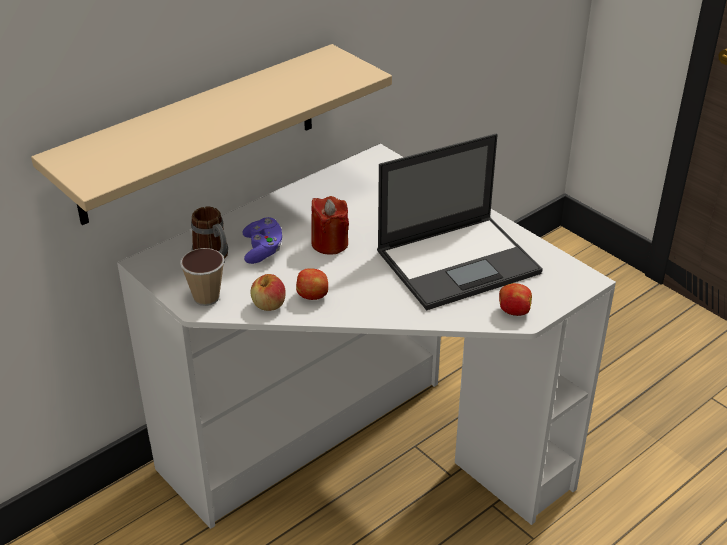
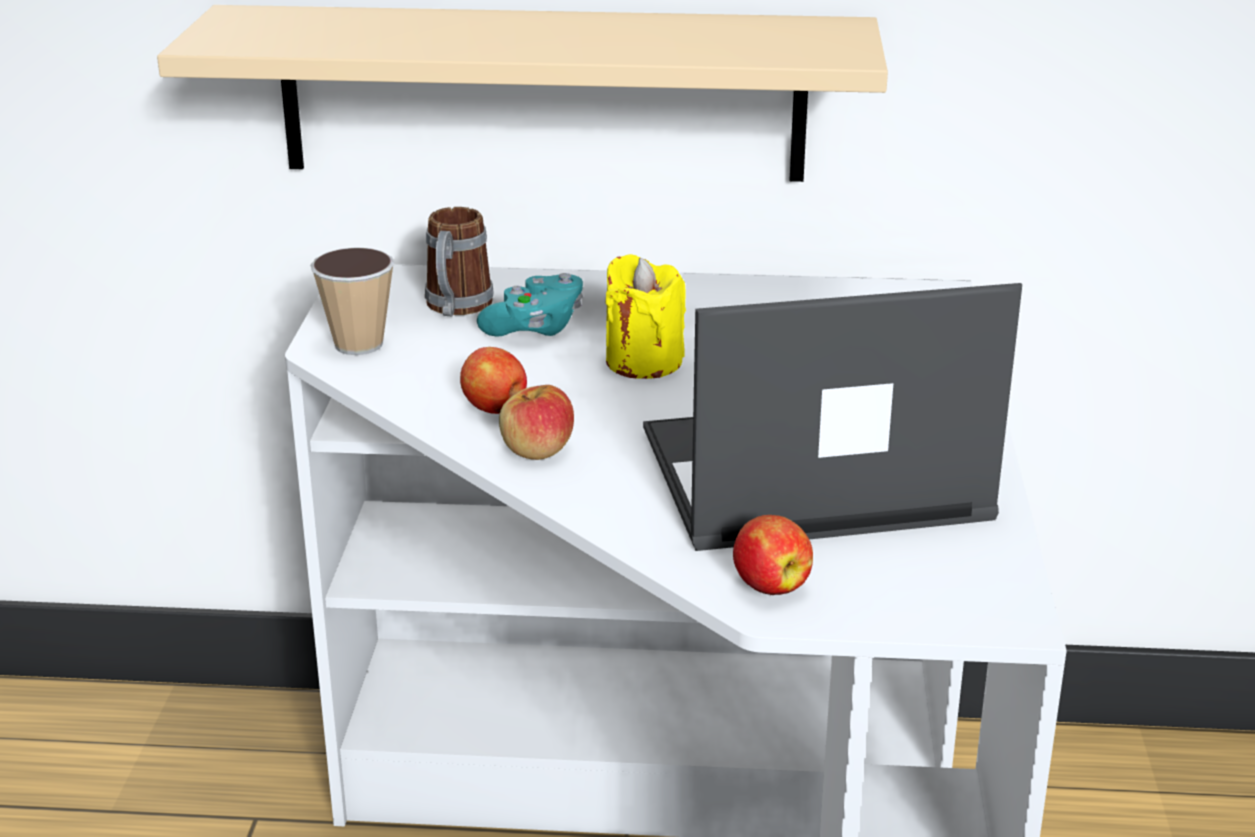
camera: 45 degrees right, 10 degrees down
(263, 250) = (535, 328): purple game controller -> turquoise game controller
(269, 305) = (418, 390): apple -> apple (537, 451)
(329, 243) = (643, 362): red candle -> yellow candle
(459, 261) = (808, 476): laptop -> laptop turned 150 degrees clockwise

